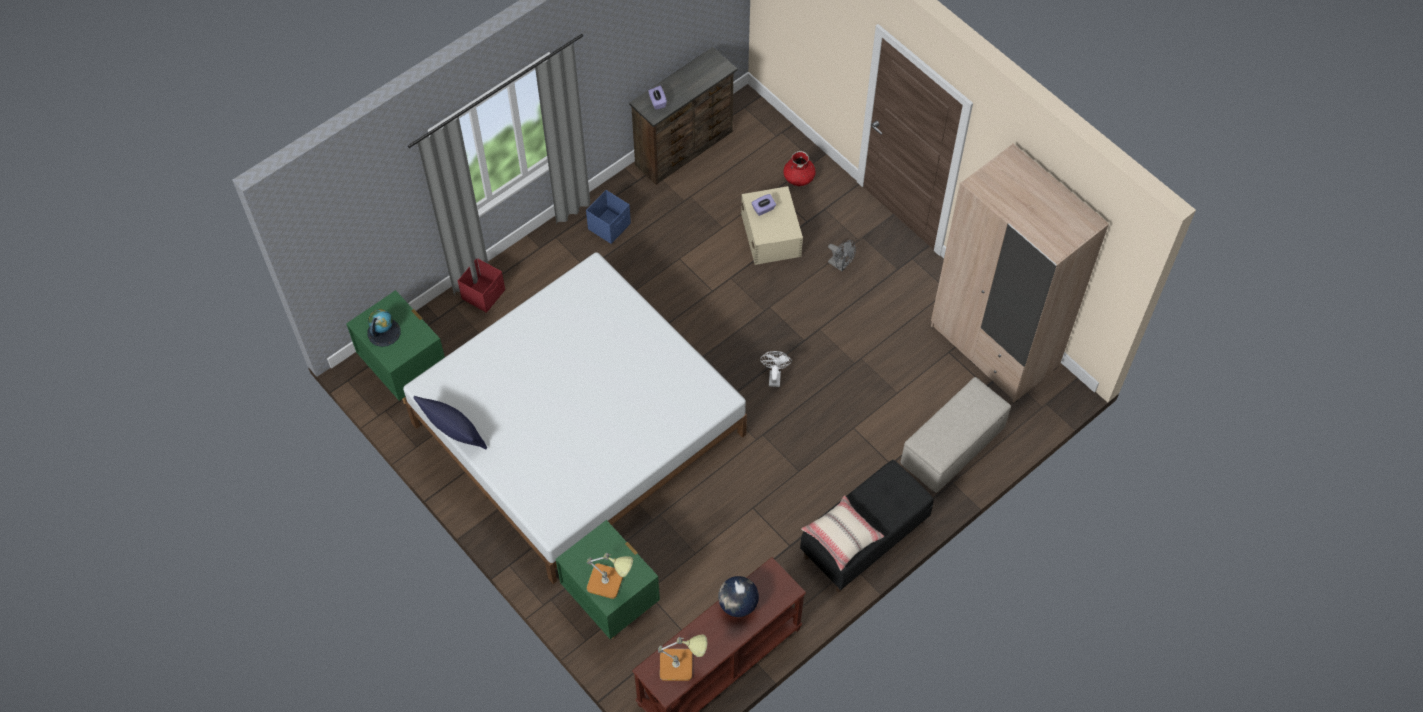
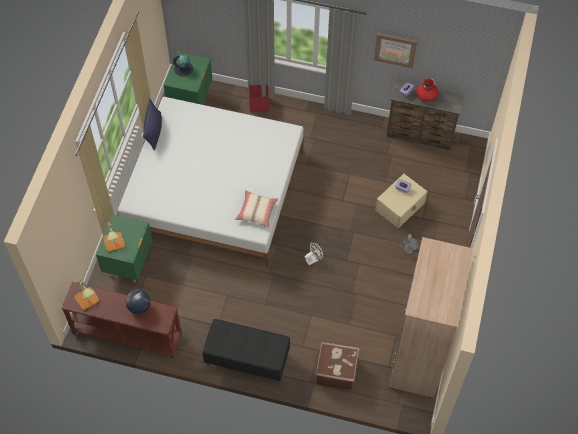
camera: 55 degrees right, 0 degrees up
(610, 226) = (343, 132): blue storage box -> none
(618, 58) = (395, 49): none -> picture
(799, 177) = (448, 198): red vase -> red vase (426, 96)
(842, 536) = (224, 338): beige pillow -> beige pillow (256, 211)
(951, 447) = (336, 371): beige ottoman -> brown suitcase

